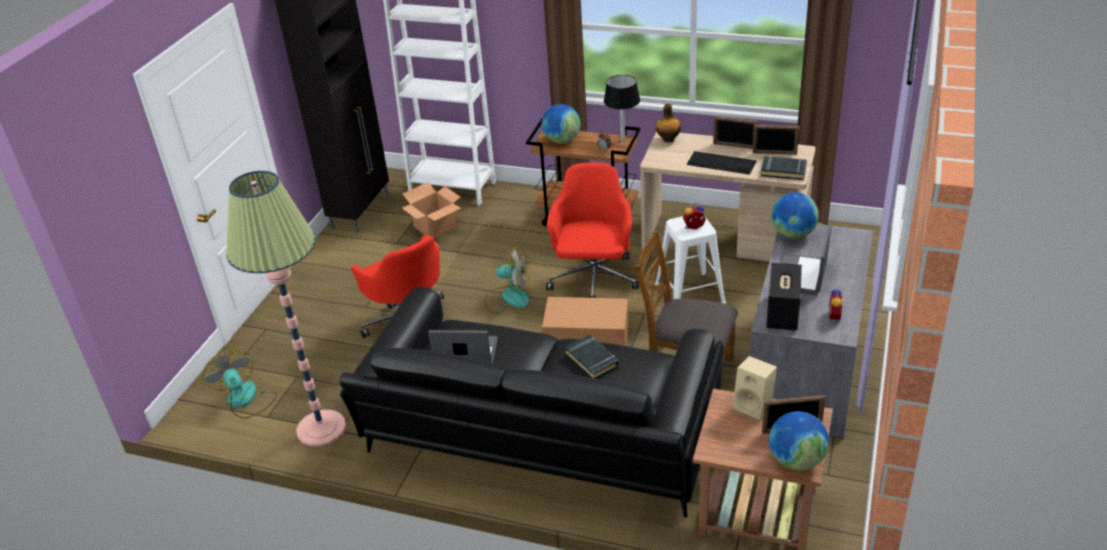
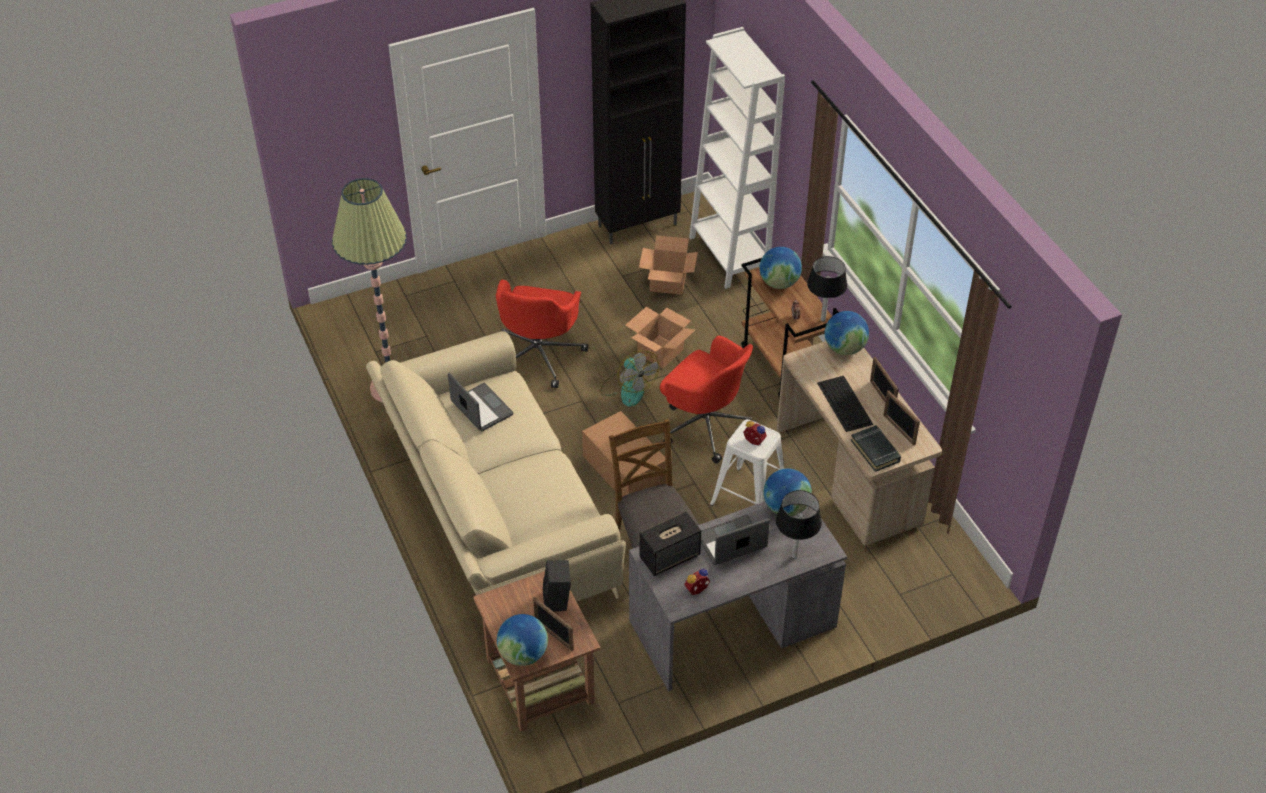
camera: 45 degrees right, 10 degrees up
(246, 400) = (378, 328): fan -> none
(495, 264) = (660, 352): none -> cardboard box
(538, 438) = (495, 510): black sofa -> beige sofa
(592, 360) = (541, 482): black book -> none
(593, 279) = (705, 424): red office chair -> red office chair turned 75 degrees clockwise
(668, 139) = (844, 348): bottle -> globe
(754, 407) = (558, 601): beige speaker -> black speaker
(848, 253) = (794, 556): none -> black table lamp

